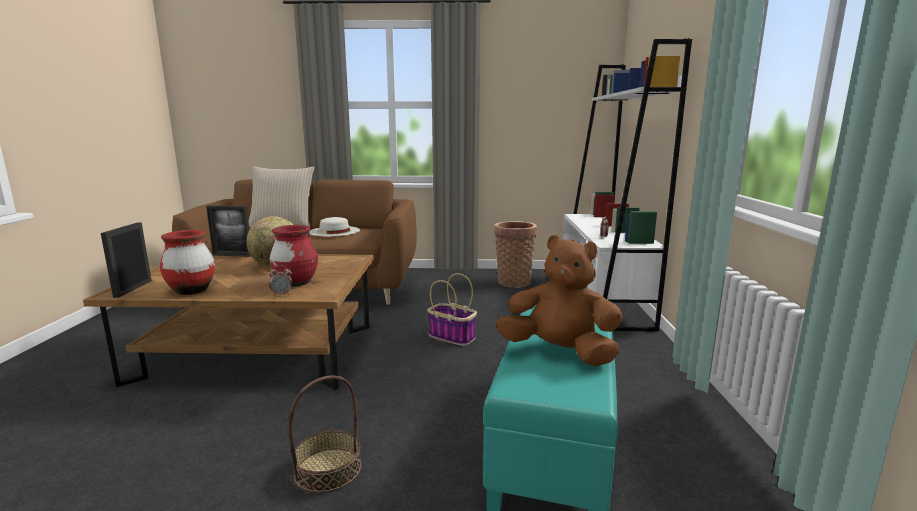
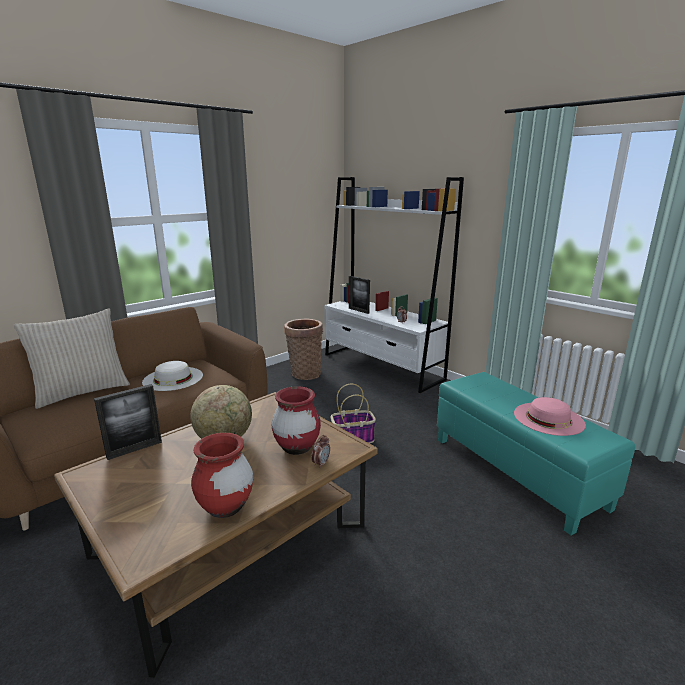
camera: 45 degrees left, 5 degrees up
(133, 289) = (148, 543): picture frame -> picture frame (358, 310)
(328, 470) = (474, 579): basket -> none
(559, 352) = (548, 418): brown plush toy -> pink hat

